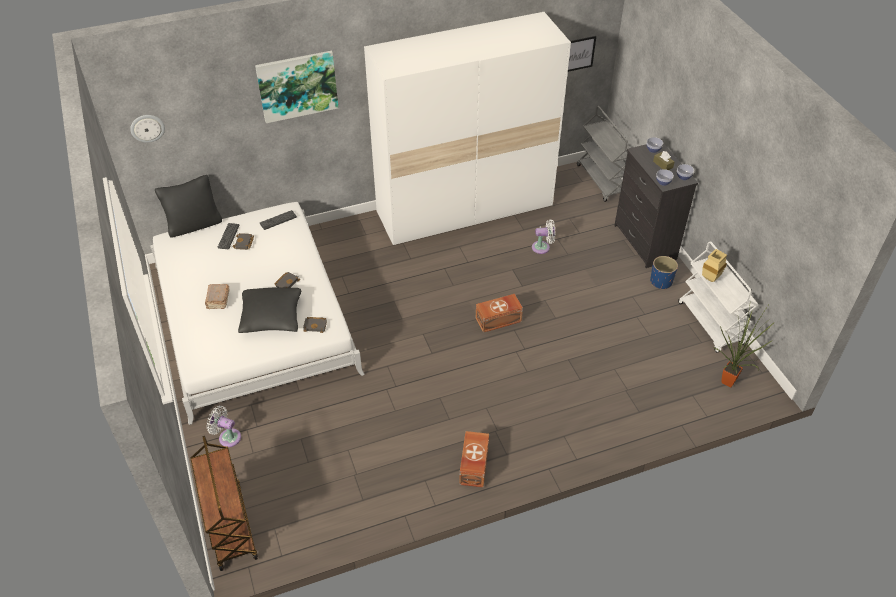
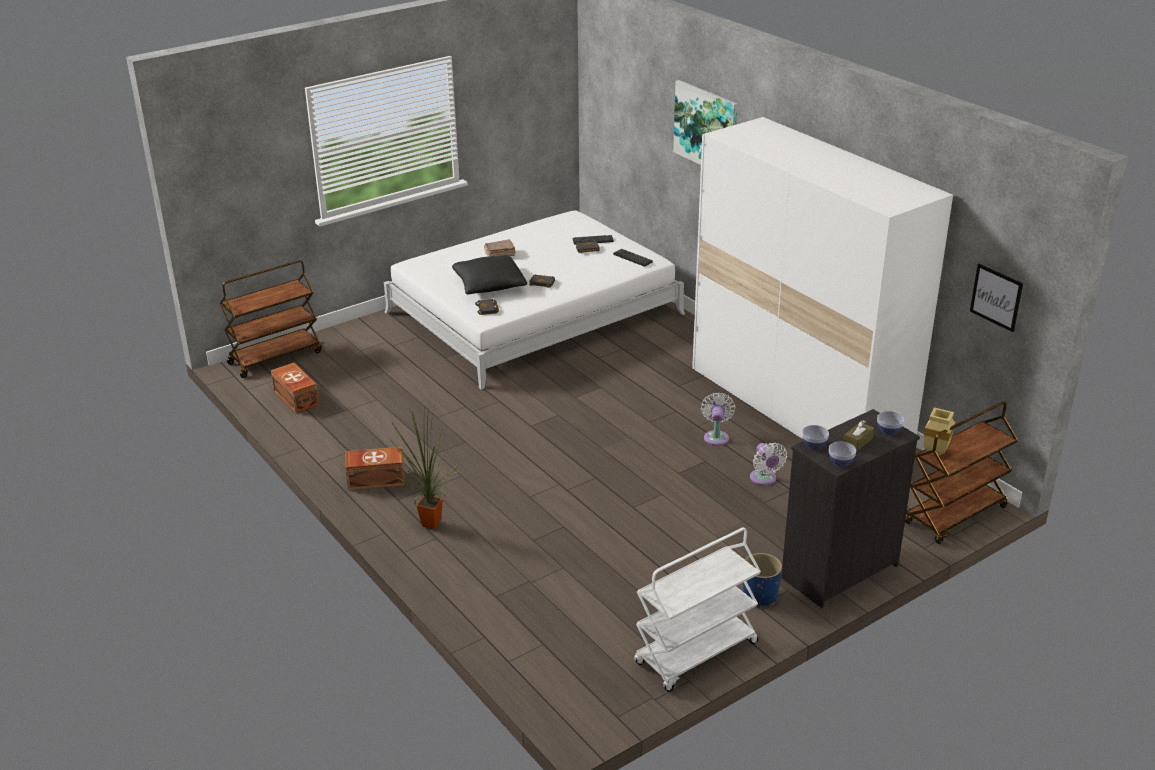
camera: 75 degrees right, 15 degrees down
(147, 128) = (602, 95): wall clock -> none
(194, 225) = (600, 222): black pillow -> none
(227, 437) = (375, 334): white fan -> white fan (716, 436)
(499, 320) = (607, 464): brown storage box -> brown storage box (296, 399)
(603, 181) = (955, 516): grey cart -> brown cart
(710, 279) = (699, 566): beige vase -> beige vase (933, 452)
(730, 383) = (580, 682): potted plant -> potted plant (429, 526)

